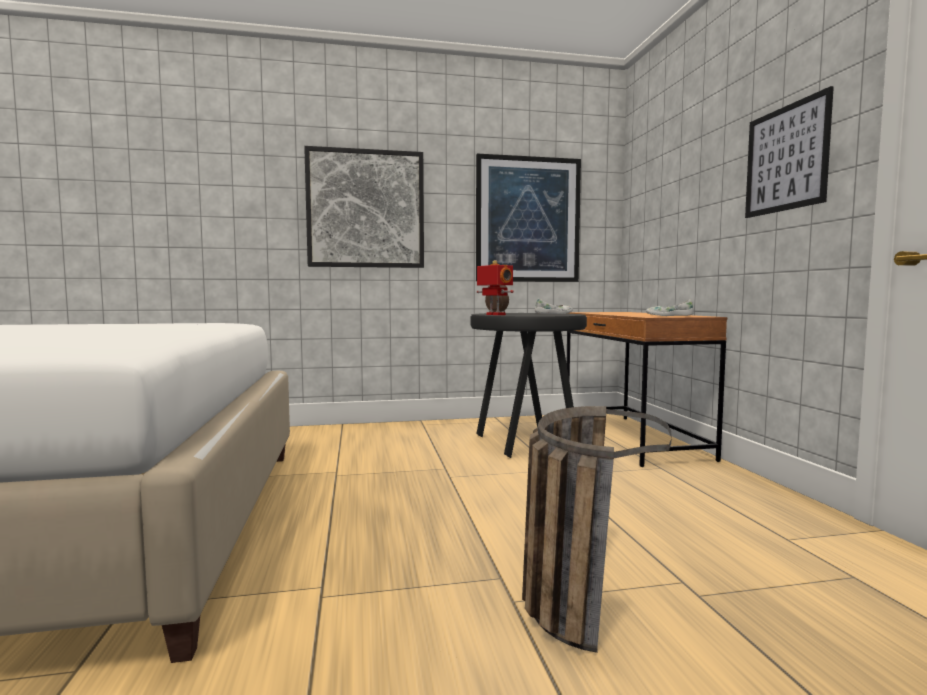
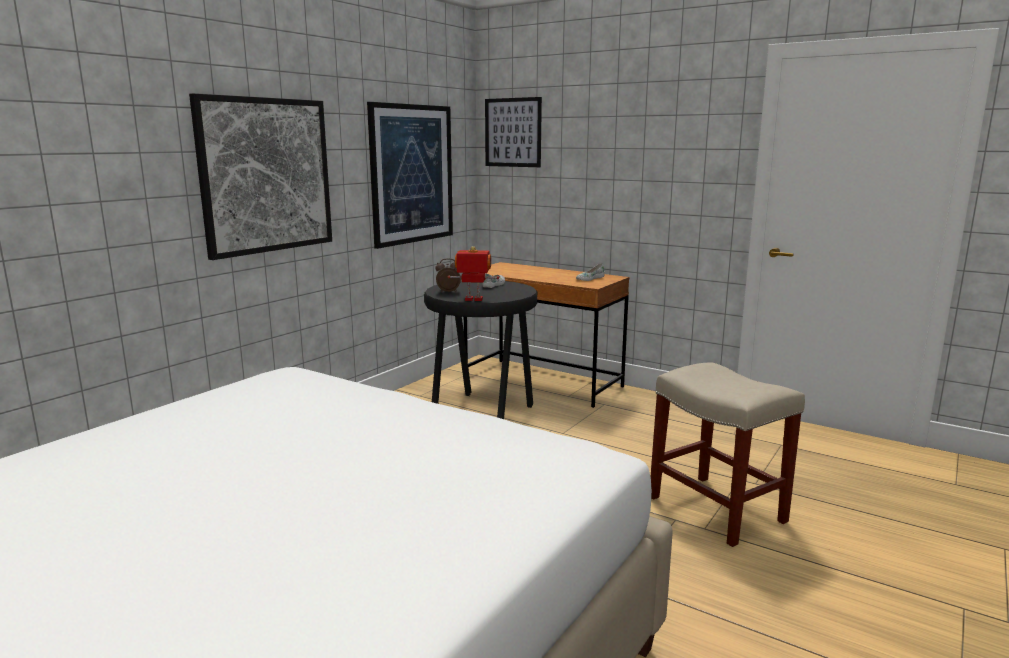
camera: 45 degrees left, 10 degrees up
(574, 594) = (718, 510): basket -> beige stool
(786, 158) = (681, 163): picture -> picture (513, 132)

